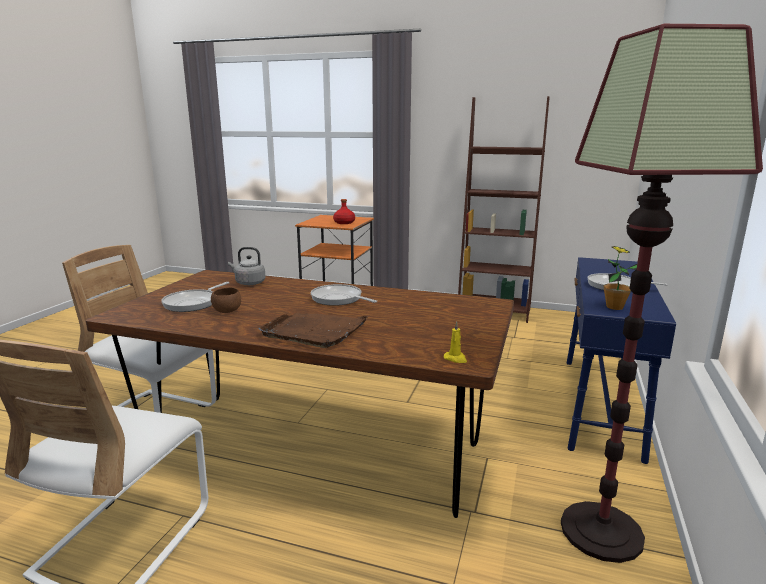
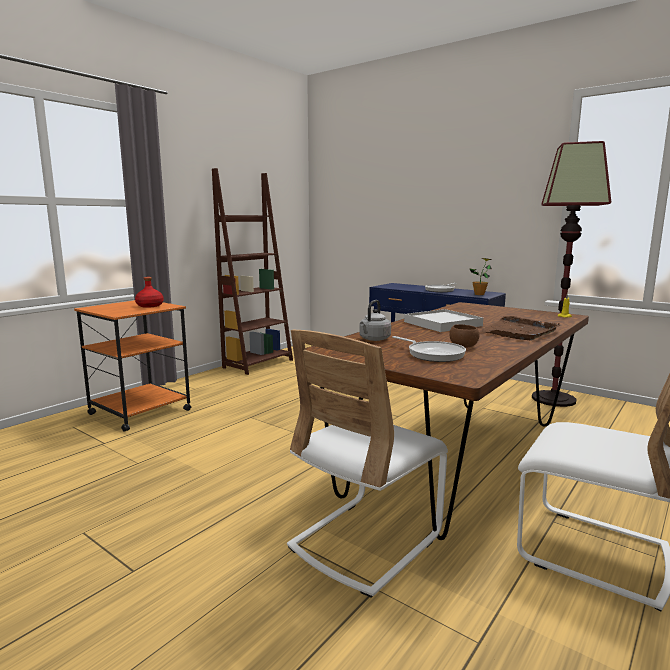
camera: 70 degrees left, 5 degrees down
(339, 299) = (442, 324): frying pan -> white tray

